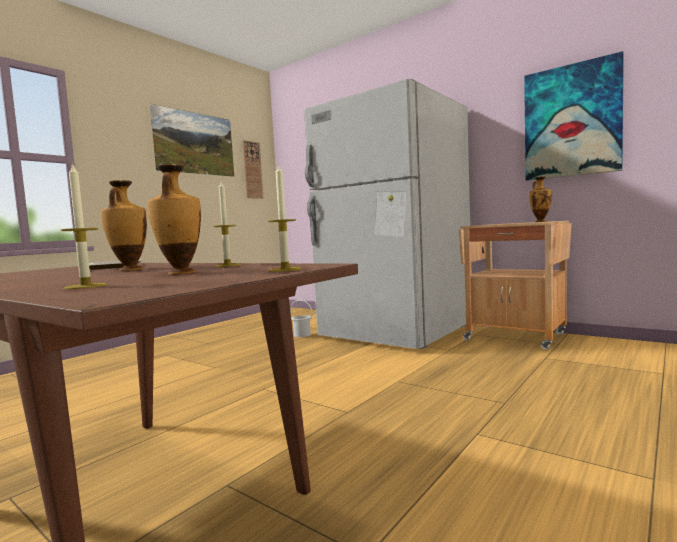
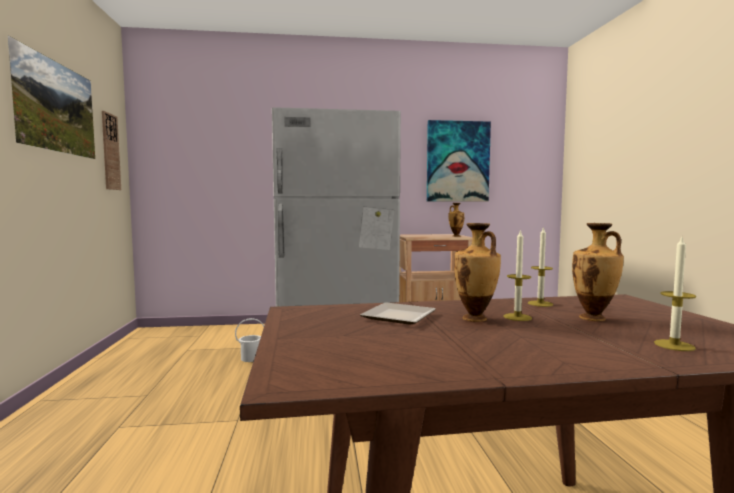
camera: 45 degrees left, 0 degrees up
(285, 269) = (644, 306): candle -> candle (517, 317)

